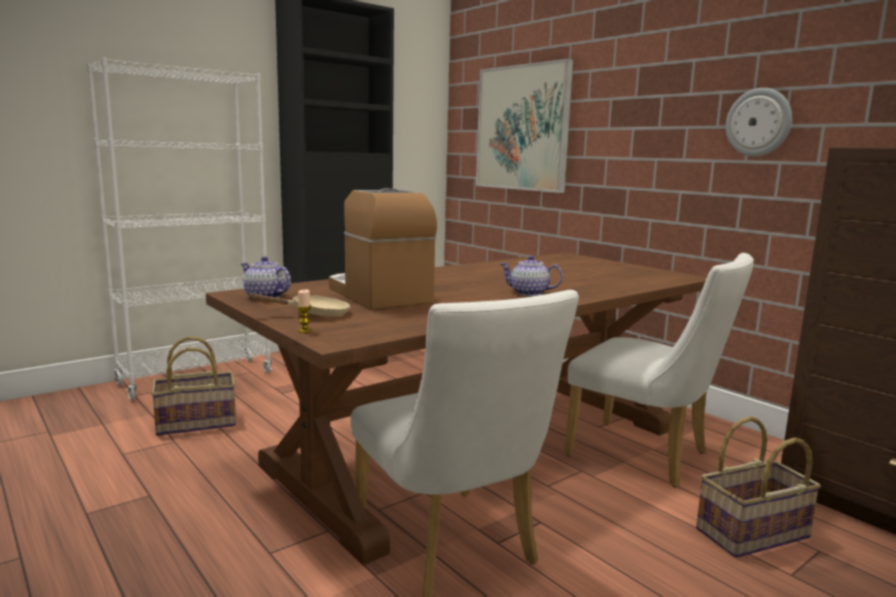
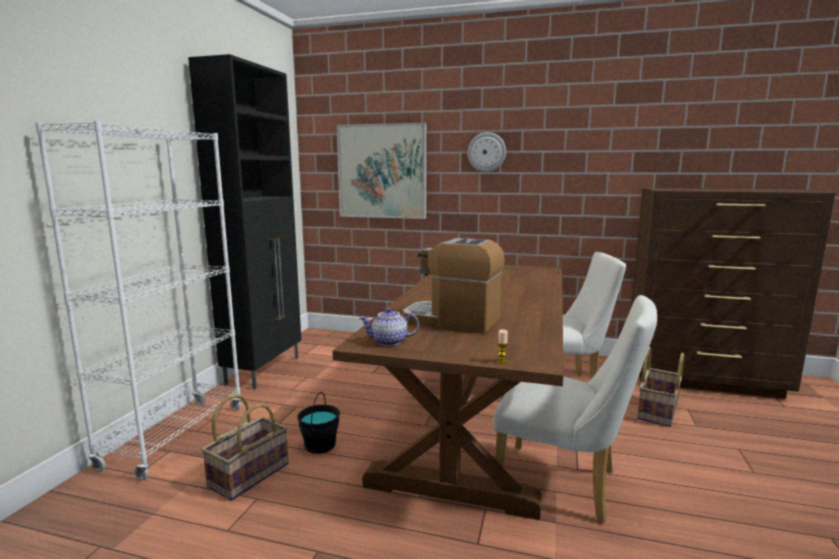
camera: 35 degrees left, 0 degrees up
(282, 421) = (319, 445): none -> black bucket
(314, 314) = (464, 346): beige frying pan -> none
(528, 293) = (519, 298): teapot -> none
(758, 122) = (570, 171): wall clock -> wall clock (486, 152)

